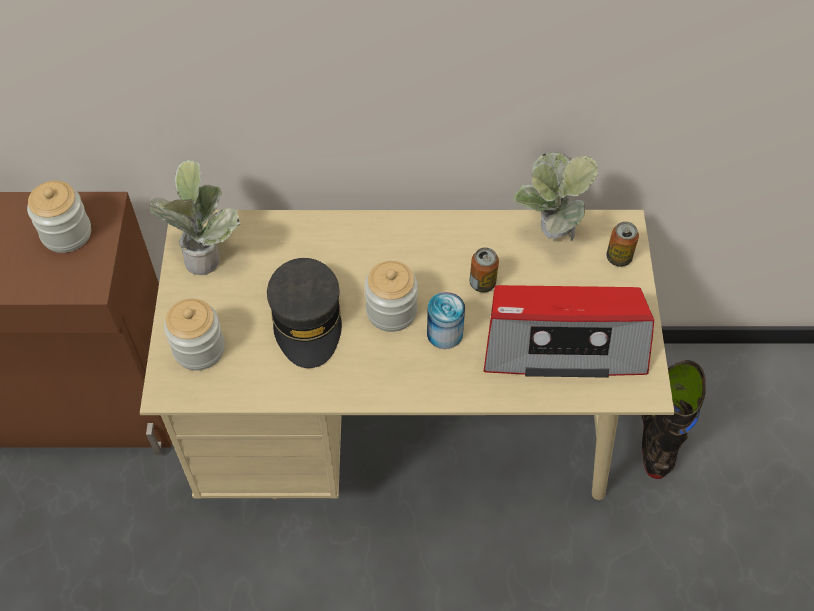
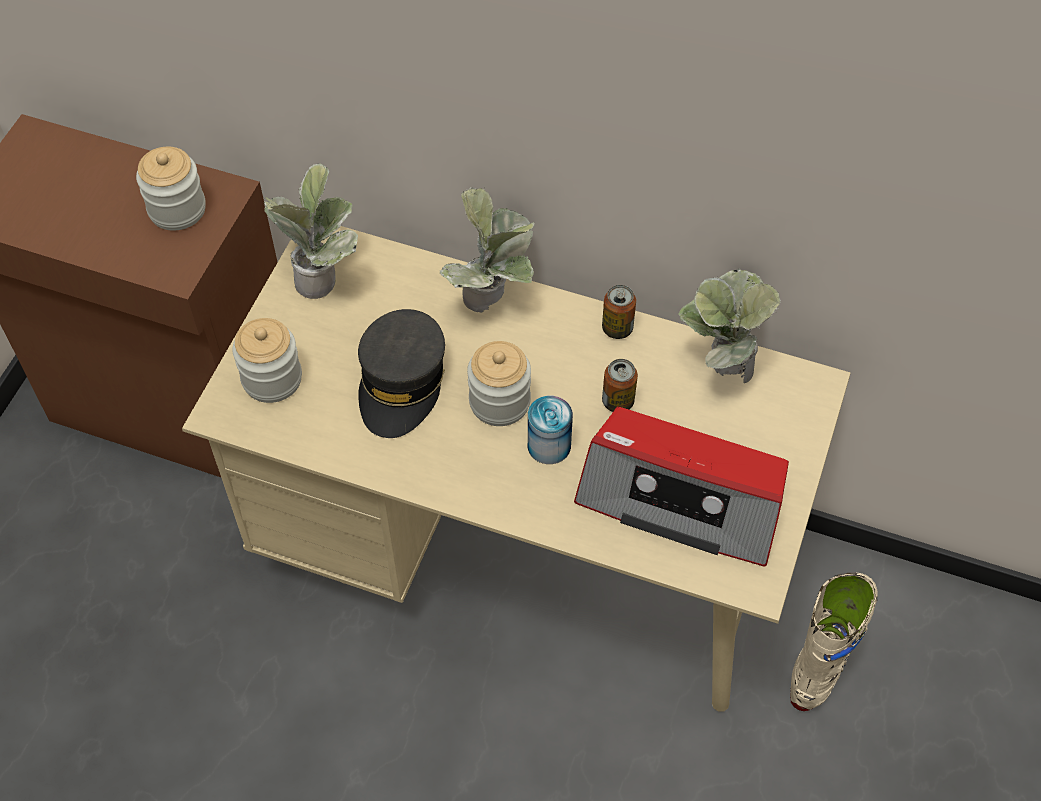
camera: 20 degrees right, 0 degrees up
(352, 234) = (493, 301): none -> potted plant
(618, 257) = (793, 420): can -> can (617, 328)
(657, 437) = (821, 661): black boot -> beige boot

